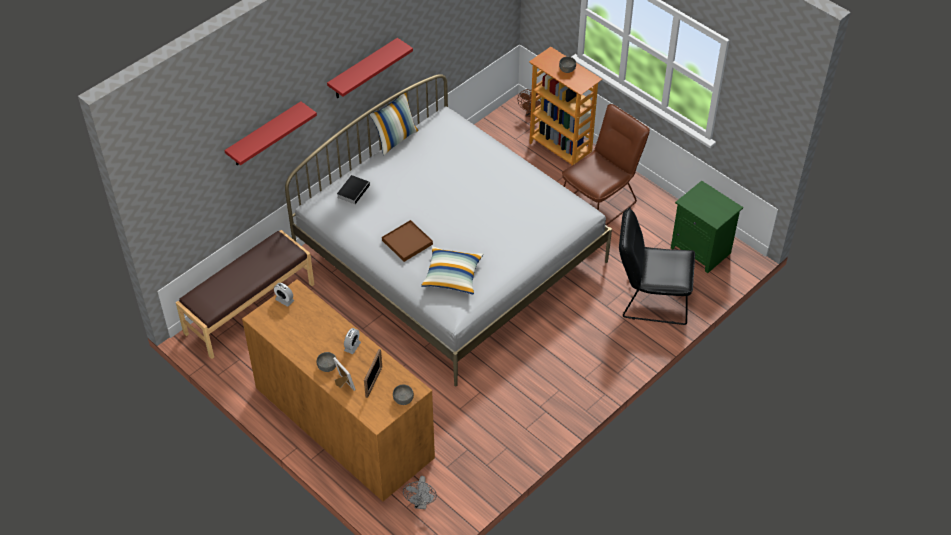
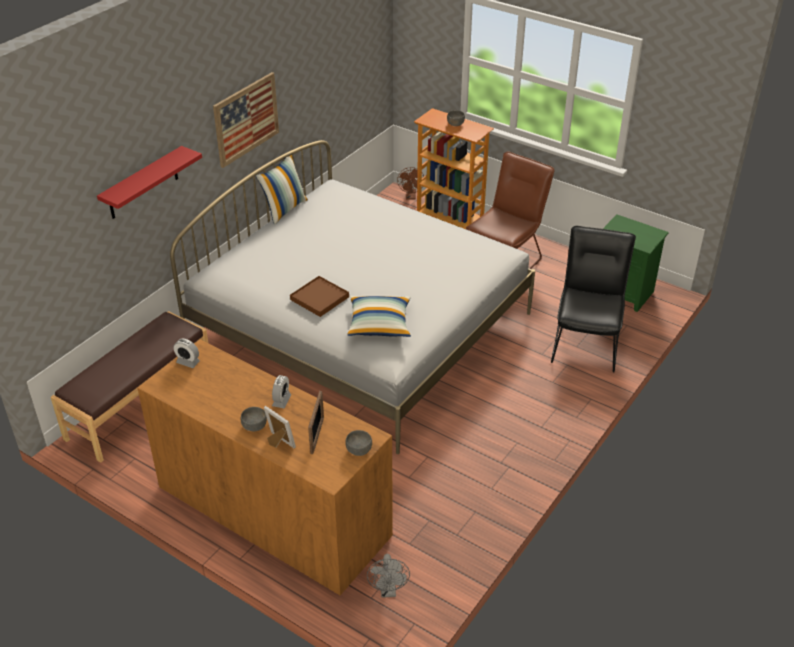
camera: 10 degrees left, 10 degrees down
(353, 190) = (248, 257): book -> none
(363, 69) = (246, 119): red shelf -> picture
(650, 299) = (586, 342): black chair -> black chair turned 105 degrees clockwise

